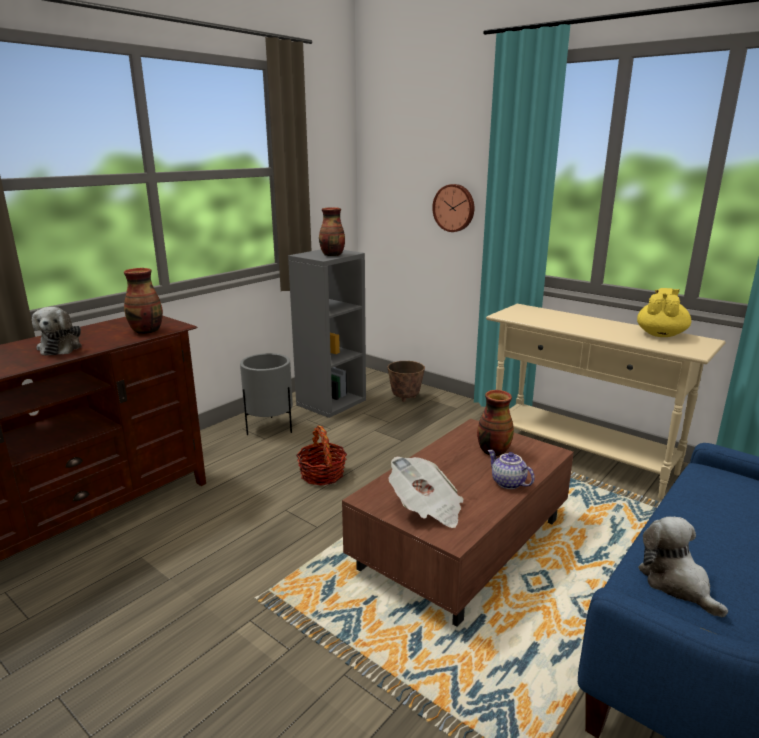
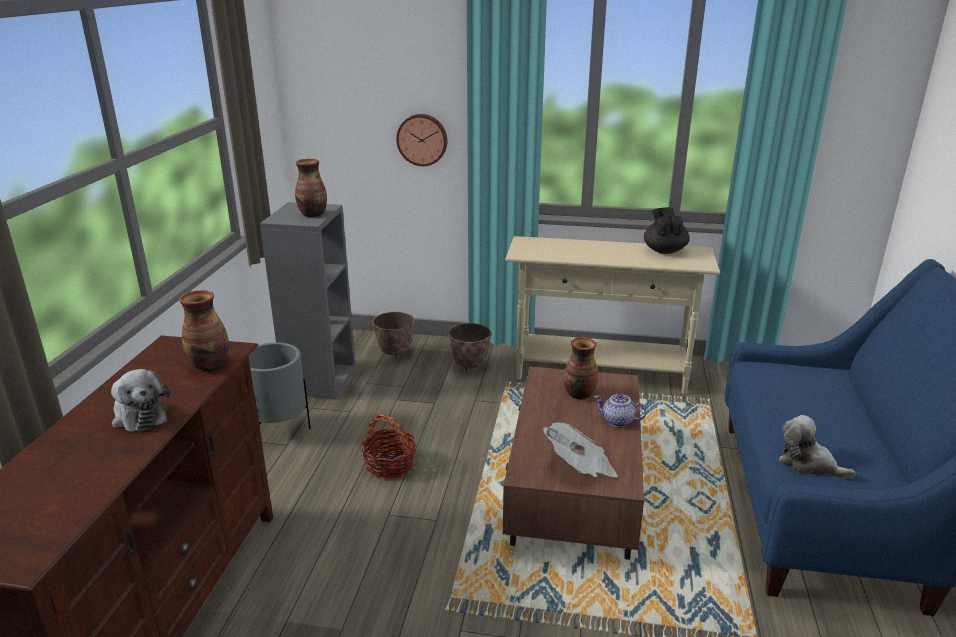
camera: 30 degrees left, 5 degrees up
(458, 421) = (469, 366): none -> planter
(660, 334) = (664, 250): yellow teapot -> black teapot

